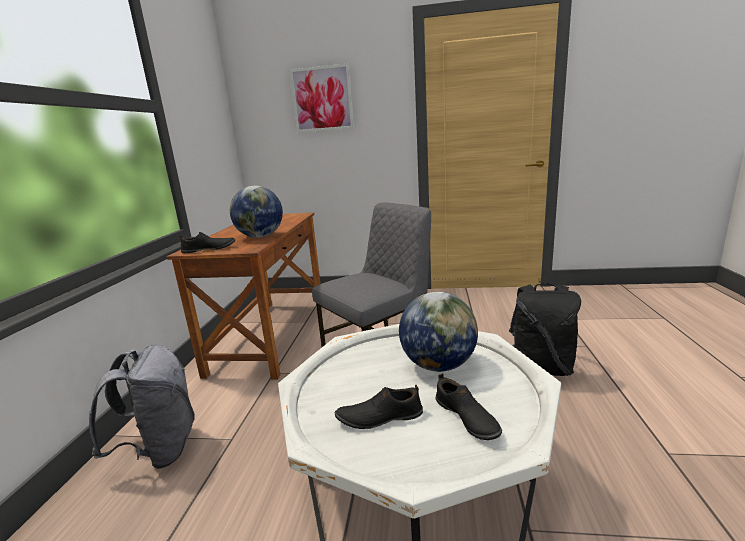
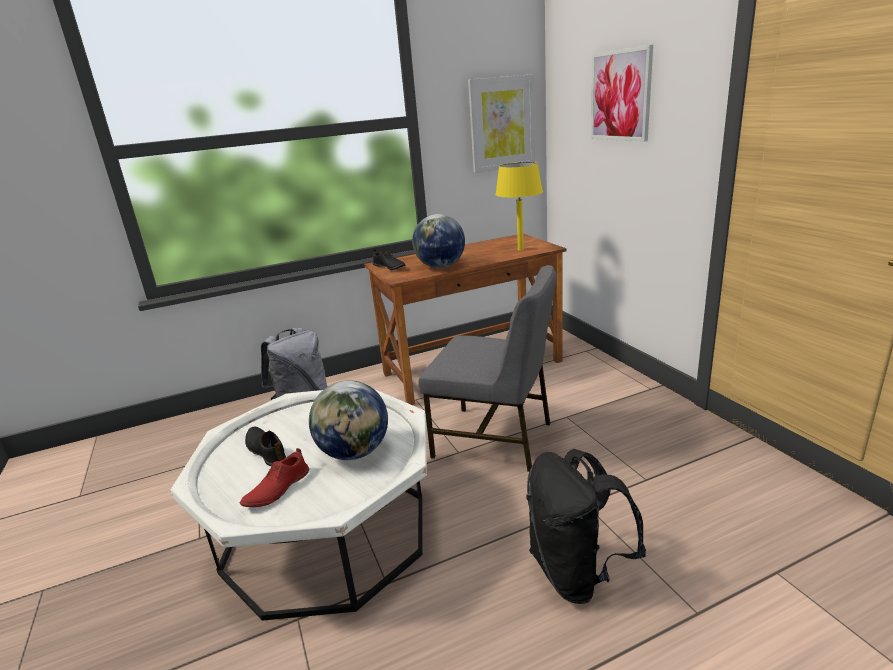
camera: 60 degrees right, 5 degrees up
(213, 122) = (502, 124): none -> picture
(286, 219) = (520, 249): none -> yellow table lamp
(466, 418) = (277, 489): black shoe -> red shoe

